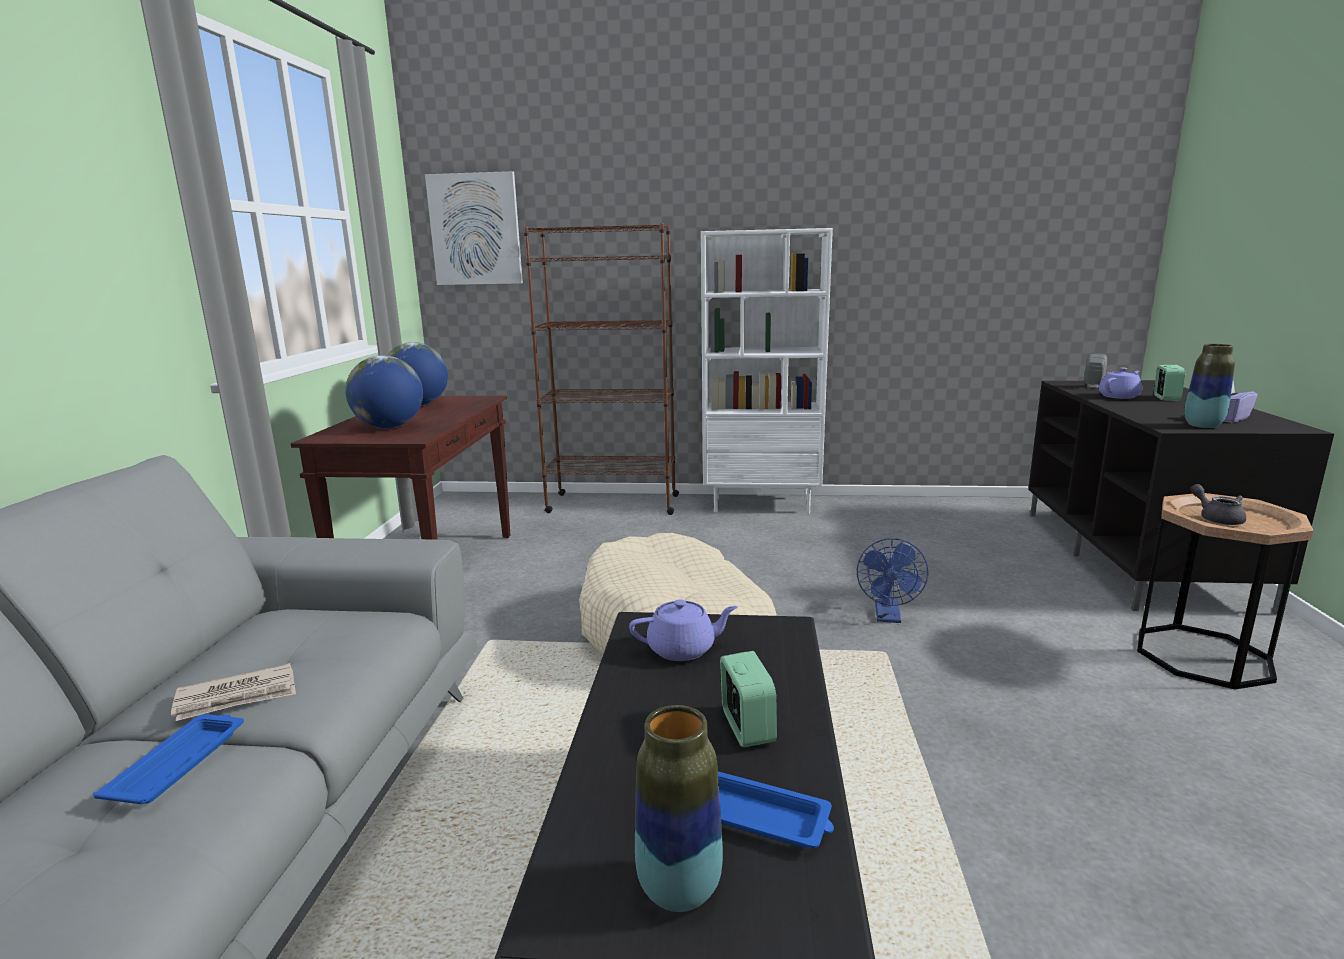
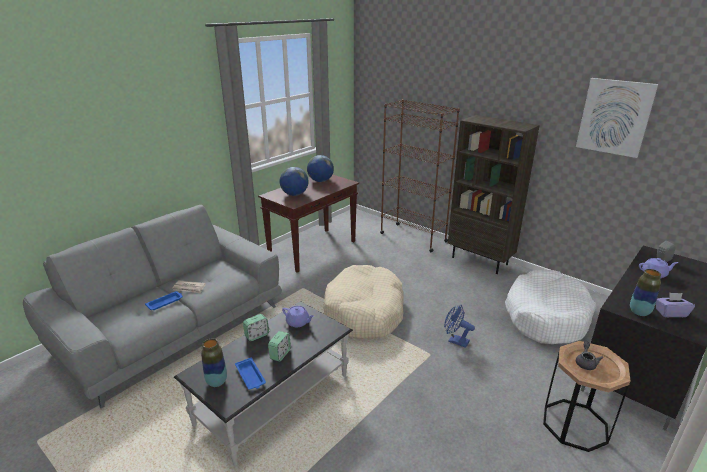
camera: 35 degrees right, 10 degrees up
(475, 229) = (377, 94): picture -> picture (614, 117)
(762, 505) = (480, 261): white bookcase -> brown bookcase
(888, 617) = (455, 341): blue fan -> blue fan turned 75 degrees clockwise
(949, 541) = (545, 316): none -> white dog bed
(1166, 398) = (681, 285): alarm clock -> alarm clock (257, 335)

